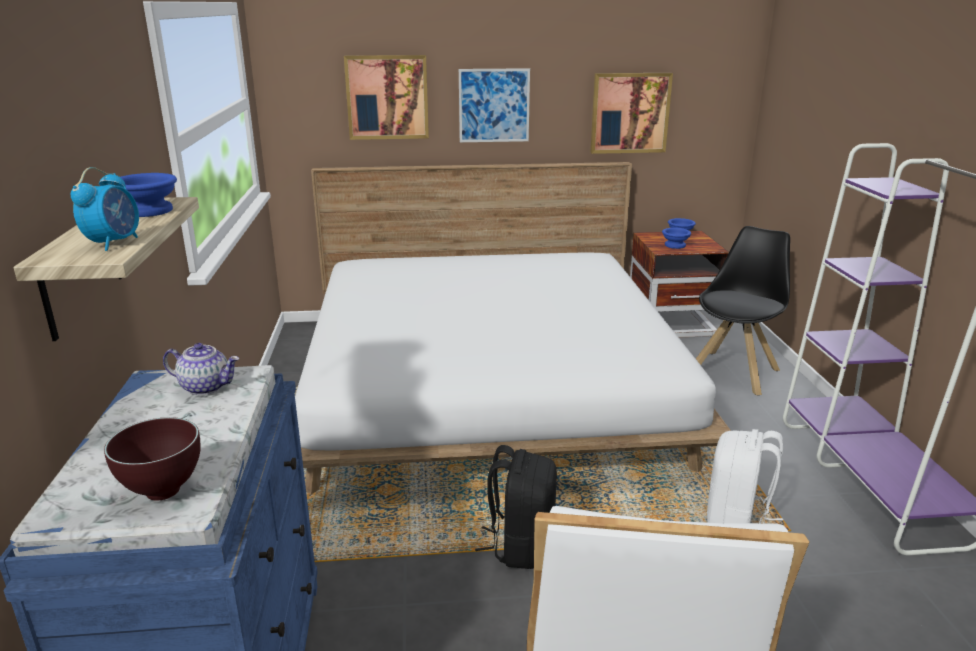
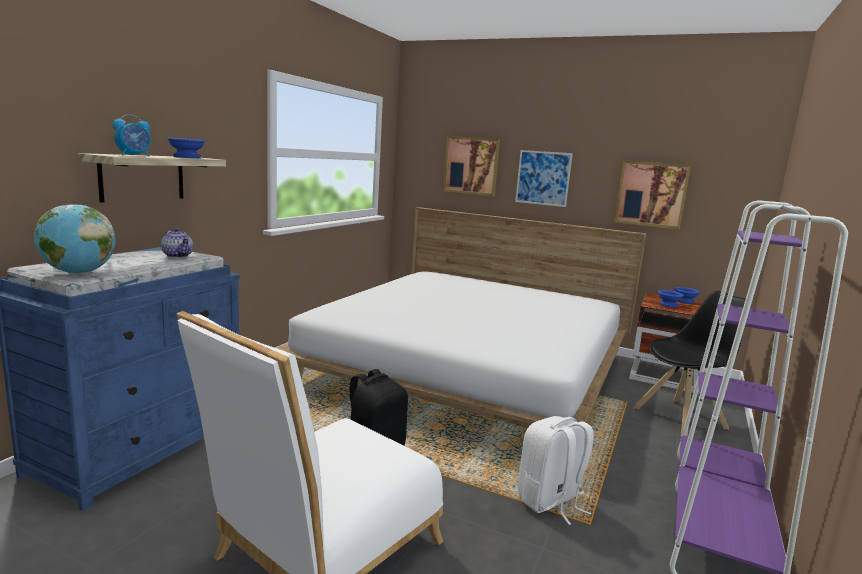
camera: 30 degrees right, 10 degrees down
(161, 493) = (78, 273): brown bowl -> globe

